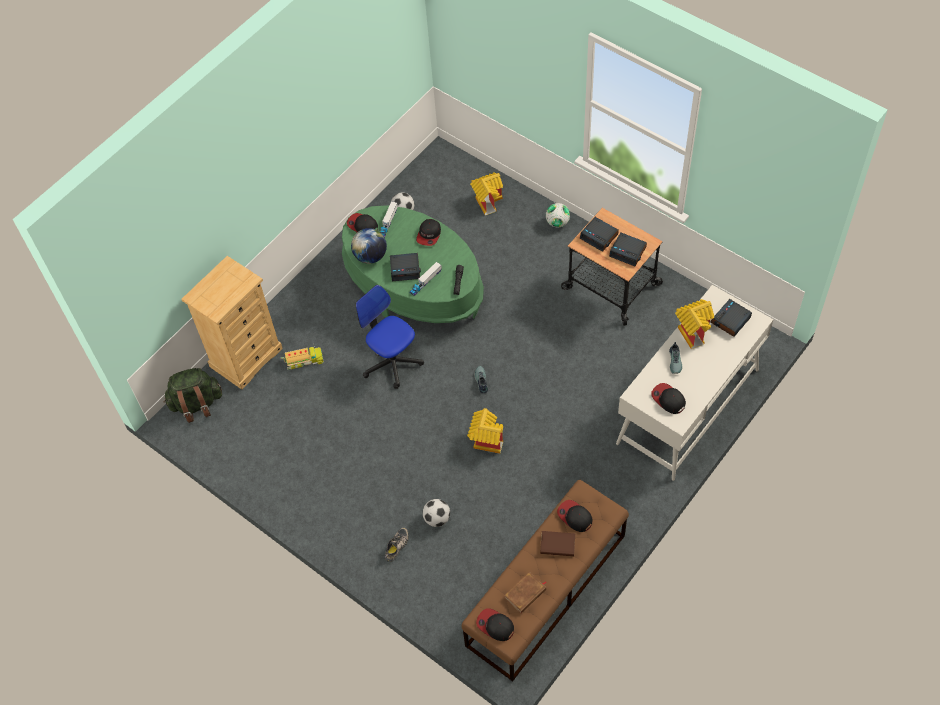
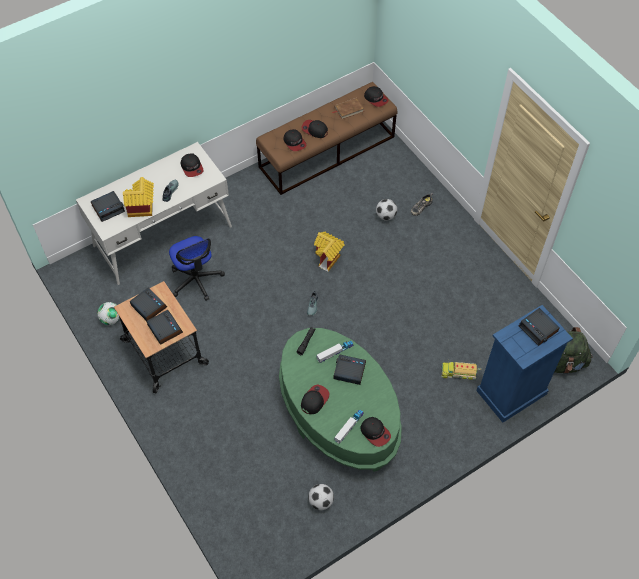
camera: 165 degrees left, 0 degrees up
(216, 297) = (538, 329): none -> alarm clock
(246, 357) = (511, 392): beige dresser -> blue dresser
(370, 256) = (377, 395): globe -> none
(392, 361) = (381, 346): office chair -> office chair (196, 280)
(487, 200) = (232, 484): toy house -> none
(557, 222) = (177, 434): football -> football (111, 319)
(557, 545) = (314, 130): brown book -> cap

